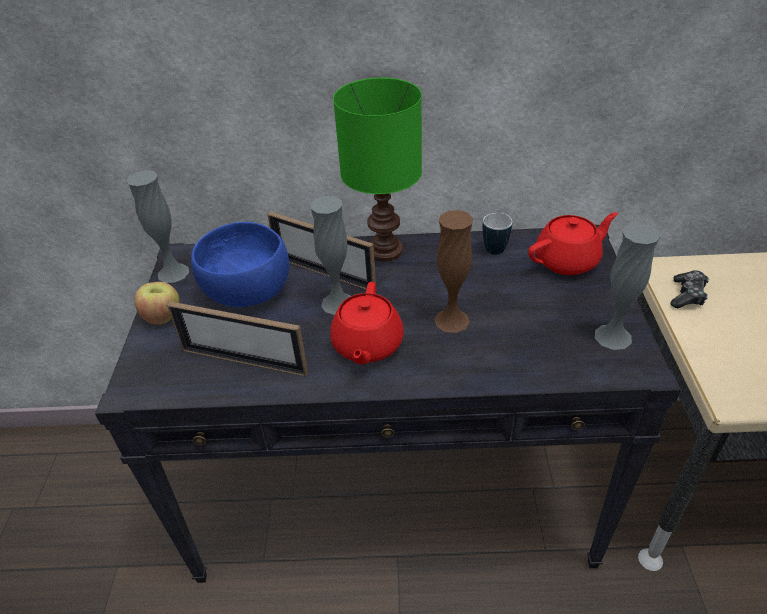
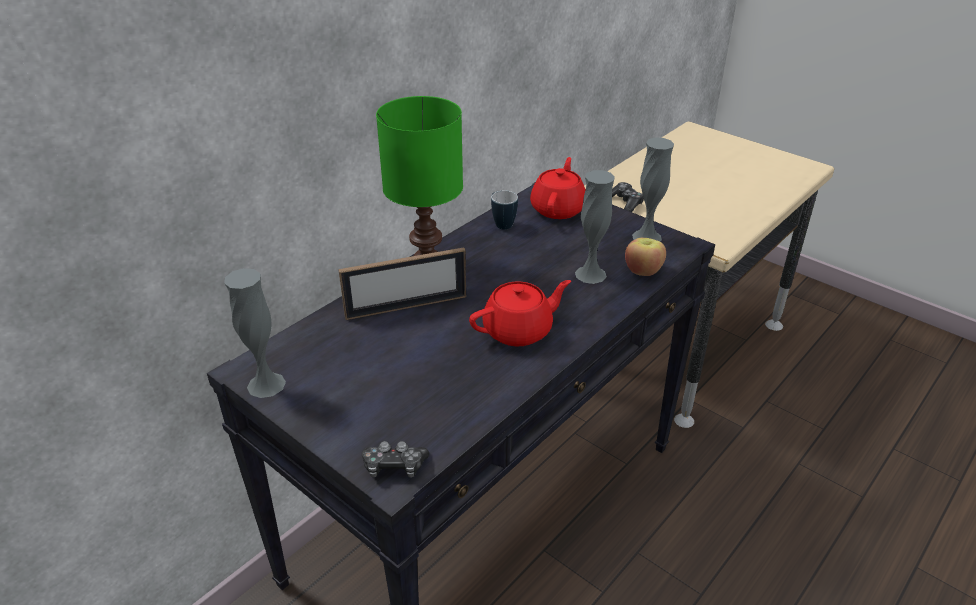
camera: 50 degrees left, 5 degrees down
(144, 382) = (394, 467): none -> game controller
(163, 317) = (321, 418): apple -> apple (643, 271)
(244, 361) = (449, 398): picture frame -> none
(248, 292) = (366, 355): blue bowl -> none
(338, 303) = (453, 319): grey vase -> grey vase (590, 274)
(367, 345) = (519, 330): red teapot -> red teapot turned 75 degrees counterclockwise
(451, 320) = (547, 282): brown vase -> none

